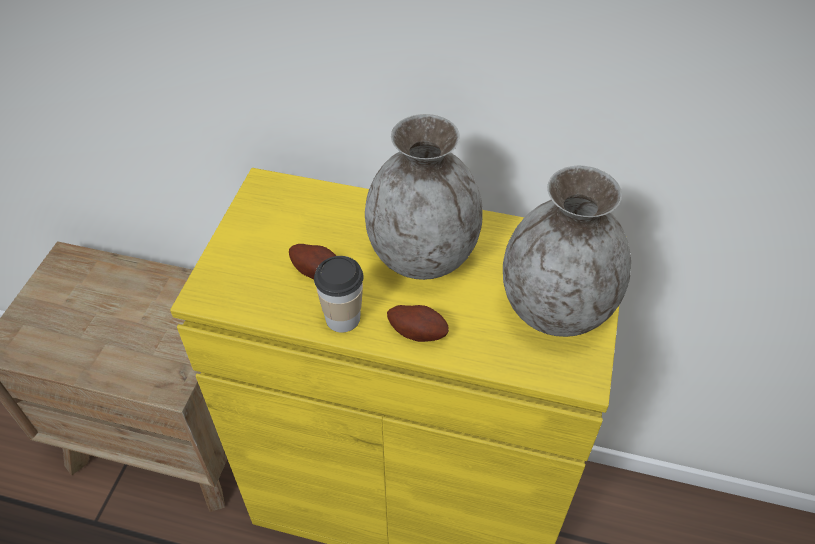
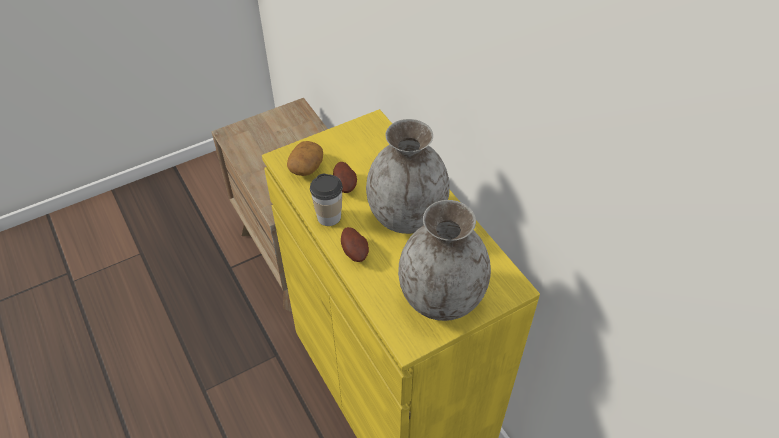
camera: 45 degrees right, 0 degrees up
(247, 284) = (306, 167): none -> potato

